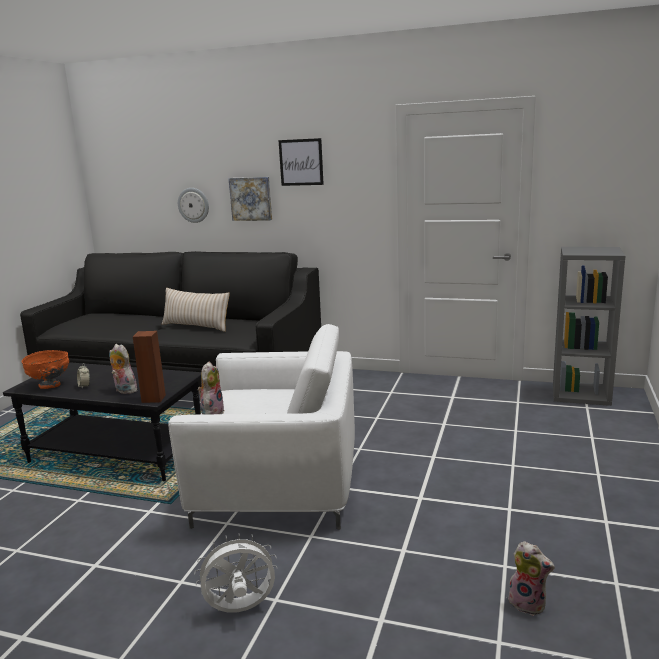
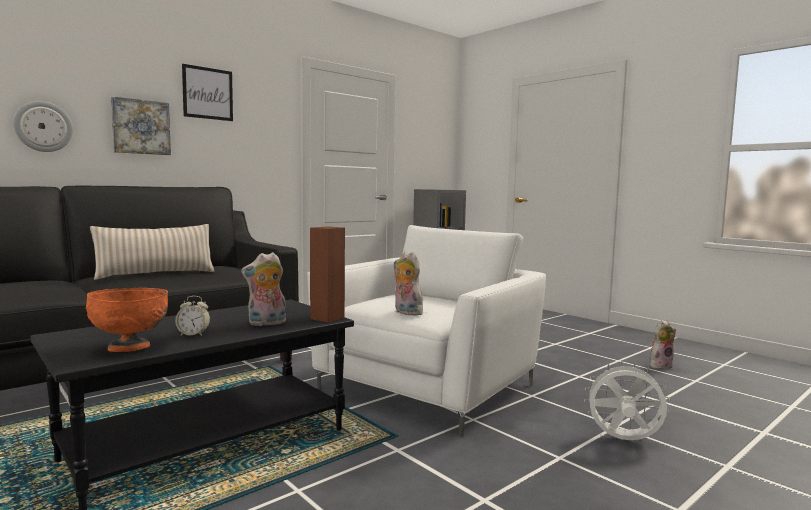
camera: 60 degrees left, 10 degrees down
(240, 610) = (623, 441): white fan -> white fan turned 90 degrees clockwise

